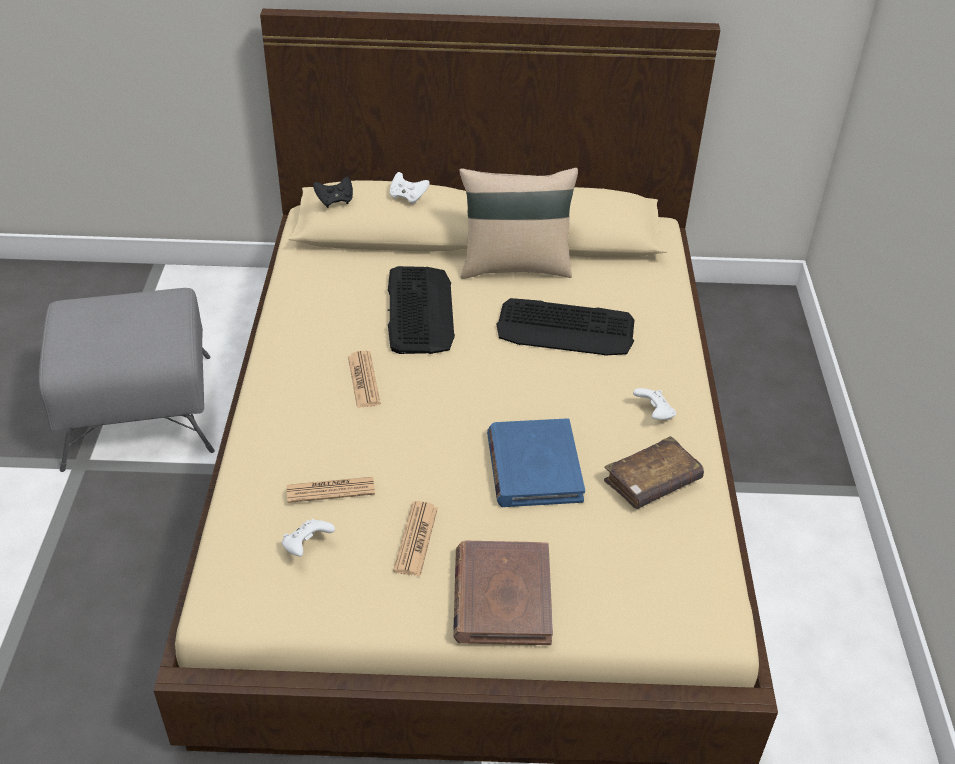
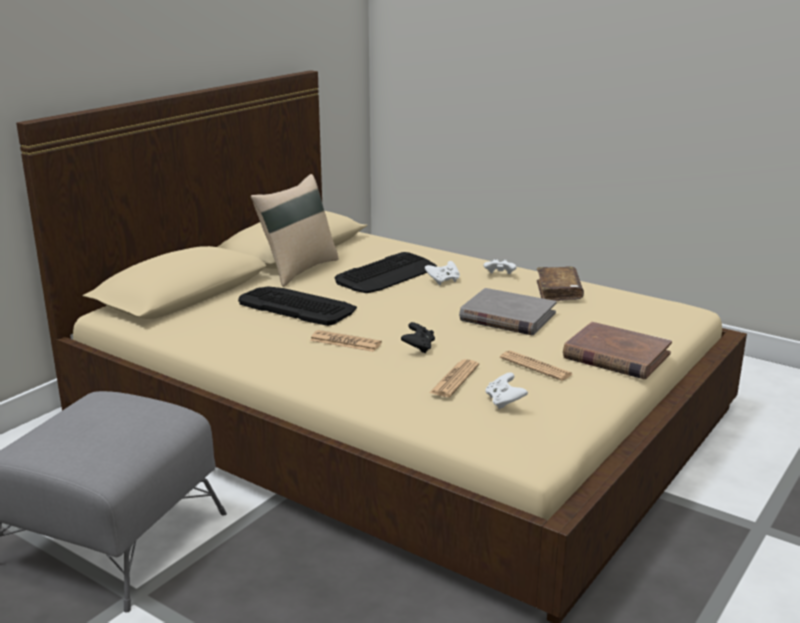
camera: 55 degrees left, 20 degrees down
(335, 201) = (149, 273): black game controller -> black game controller (418, 347)
(408, 197) = (195, 252): white game controller -> white game controller (443, 281)
(533, 467) = (507, 317): blue book -> grey book

